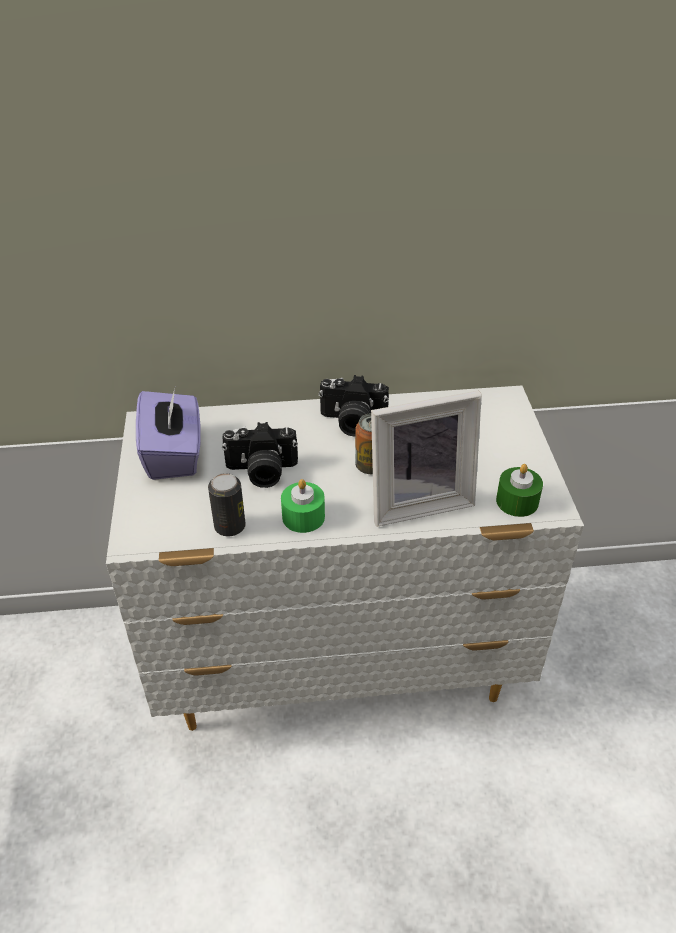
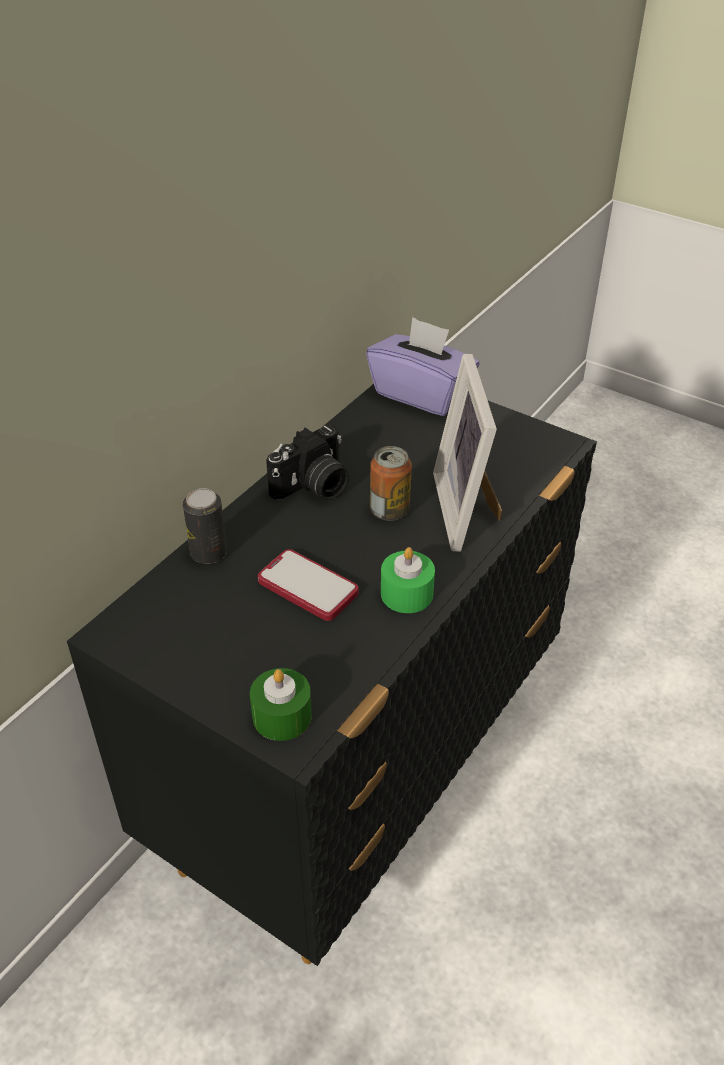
camera: 50 degrees left, 0 degrees up
(174, 454) = (196, 638): purple tissue box -> purple tissue box (422, 394)
(230, 526) = (361, 654): can -> can (208, 553)
(261, 472) = (308, 587): camera -> phone
(342, 664) = (363, 774): white dresser -> black dresser
(418, 501) = (469, 510): picture frame -> picture frame turned 150 degrees clockwise
(517, 501) = (533, 456): green candle -> green candle (282, 716)

